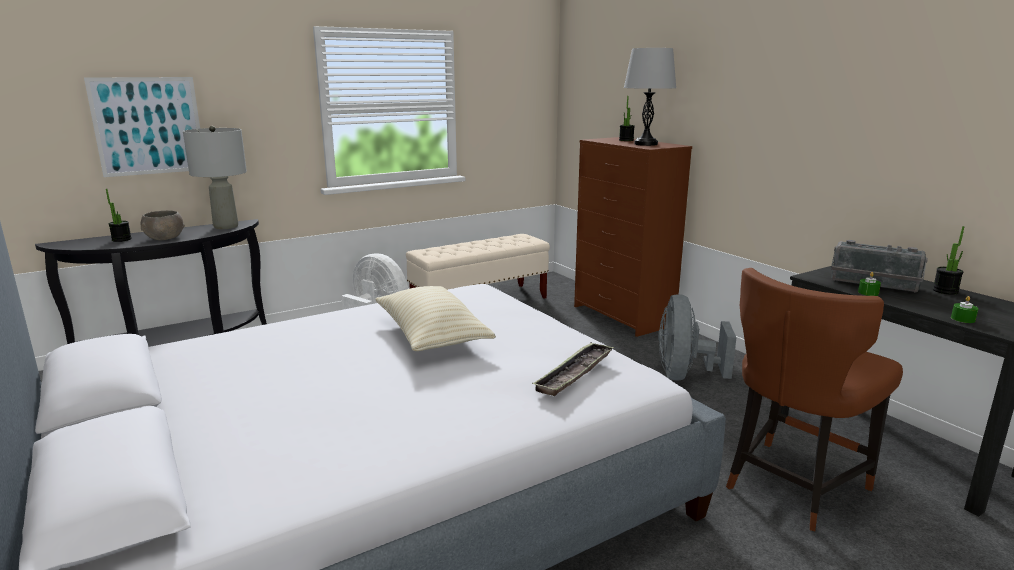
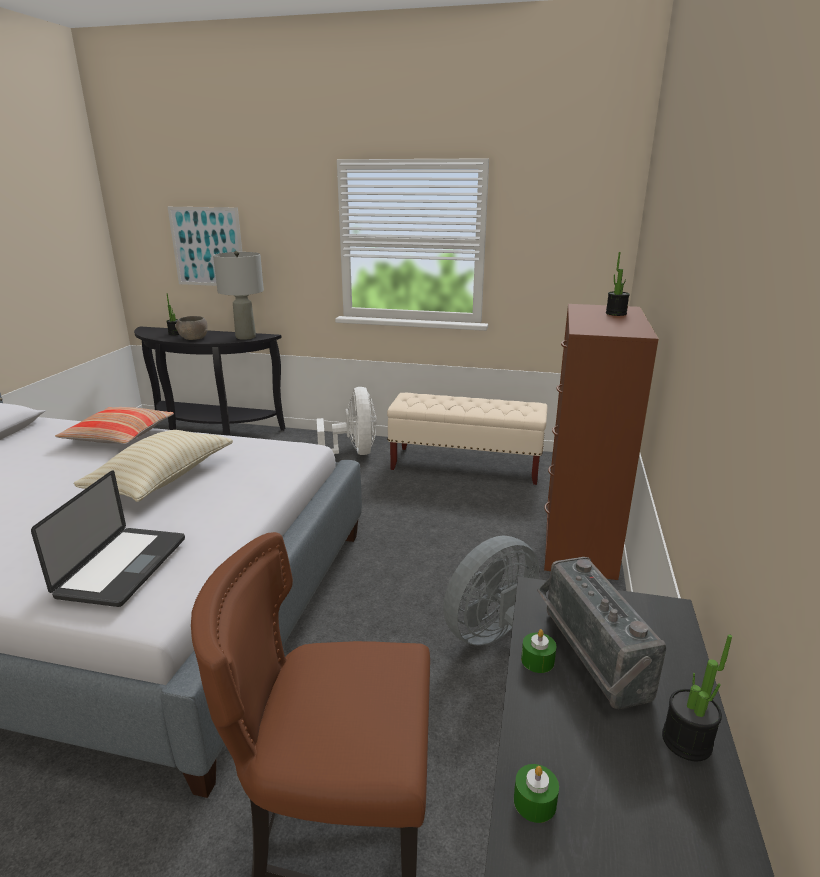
camera: 45 degrees right, 5 degrees up
(286, 330) = (119, 435): none -> pillow
(574, 373) = (123, 567): tray -> laptop
(646, 144) = (607, 324): grey table lamp -> none

